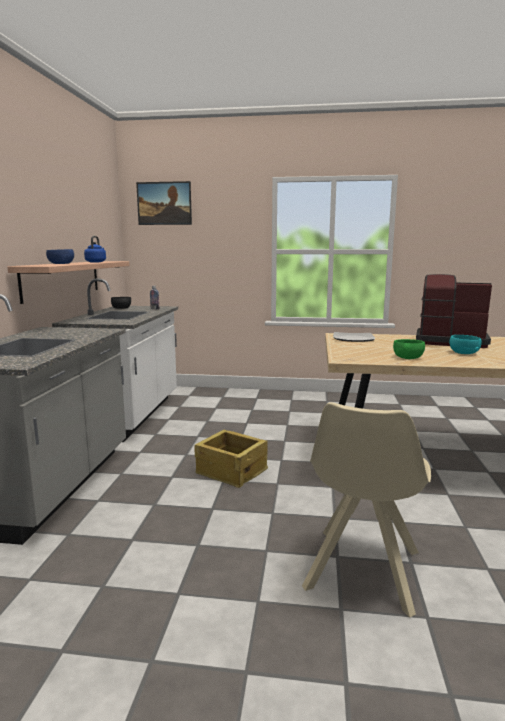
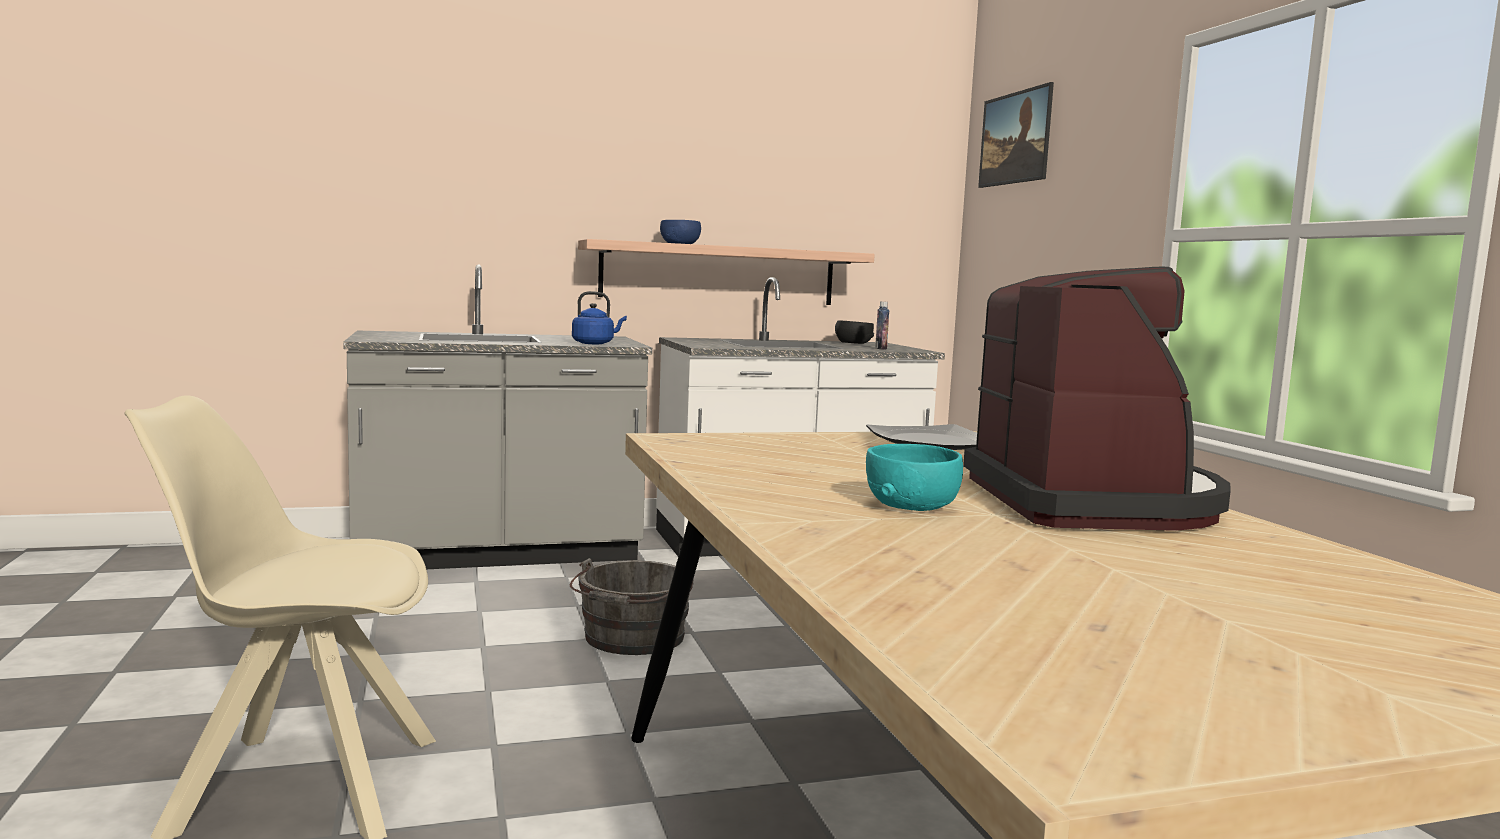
camera: 65 degrees right, 5 degrees down
(96, 262) = (779, 248): blue kettle -> blue kettle (595, 343)
(231, 471) = (632, 639): crate -> grey bucket
(408, 357) = (755, 467): green bowl -> none

